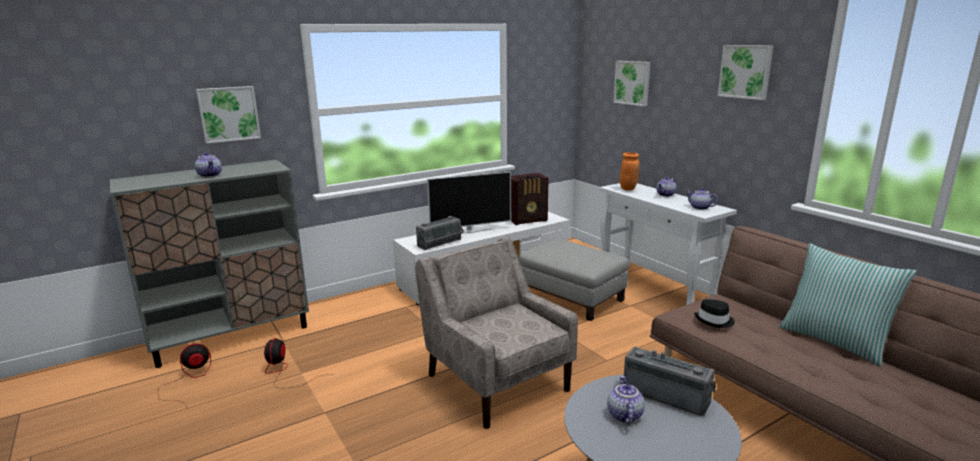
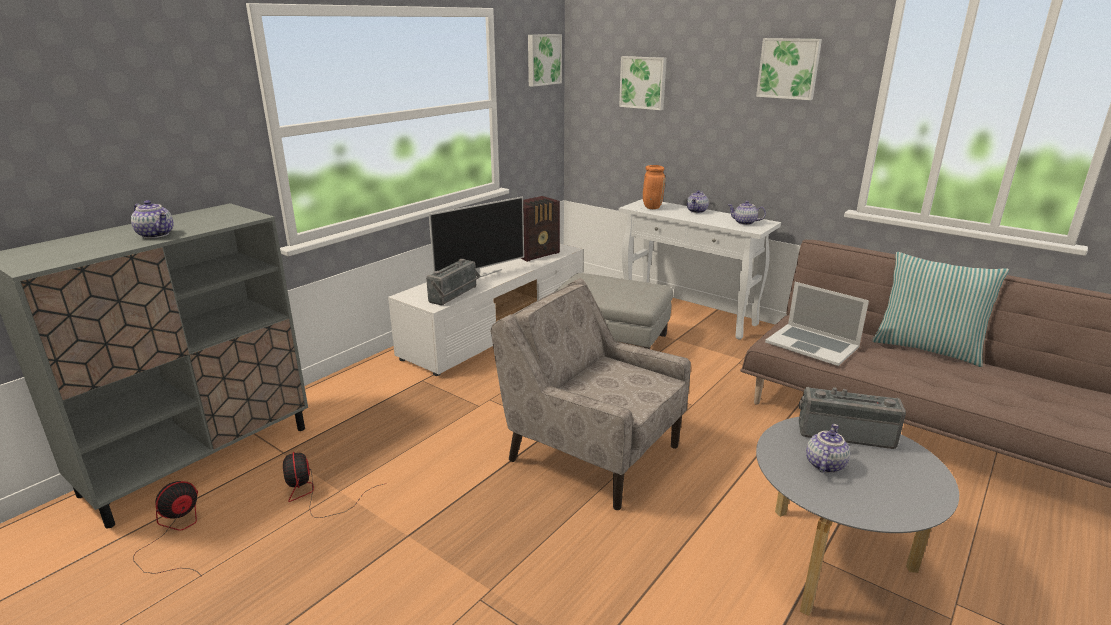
camera: 20 degrees left, 5 degrees up
(228, 114) = (156, 140): picture -> picture (543, 59)
(623, 415) = (824, 464): teapot -> teapot turned 45 degrees clockwise
(714, 321) = (812, 344): black hat -> laptop

